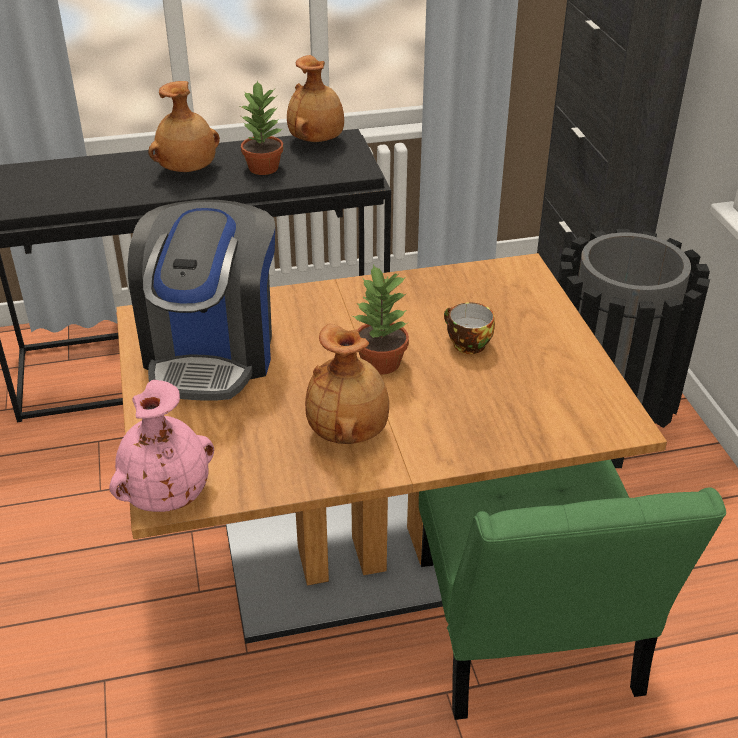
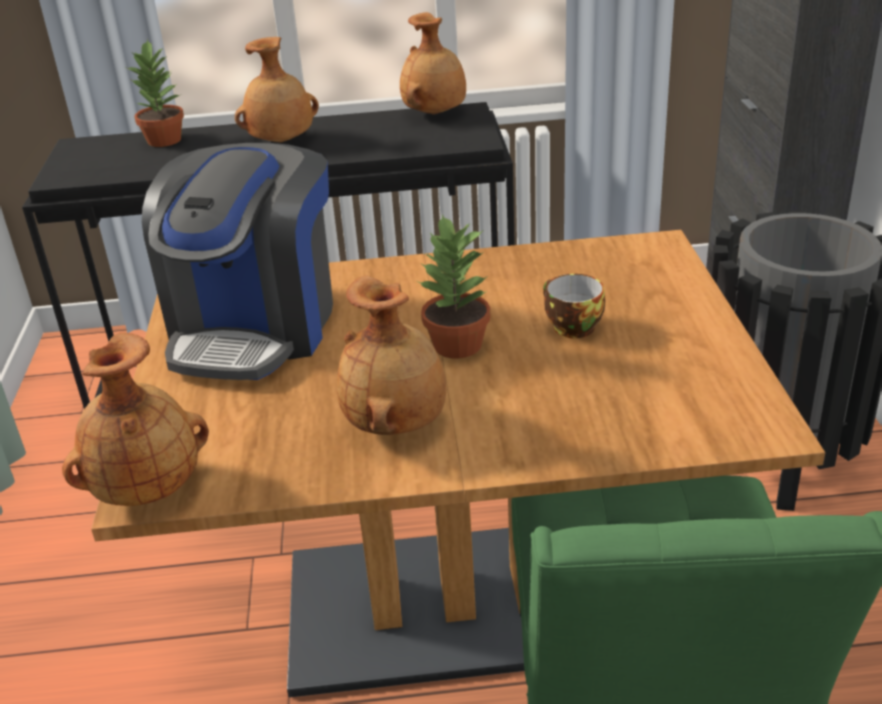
camera: 10 degrees right, 5 degrees down
(166, 495) = (147, 488): pink vase -> brown vase
(264, 167) = (368, 139): potted plant -> potted plant (165, 140)

